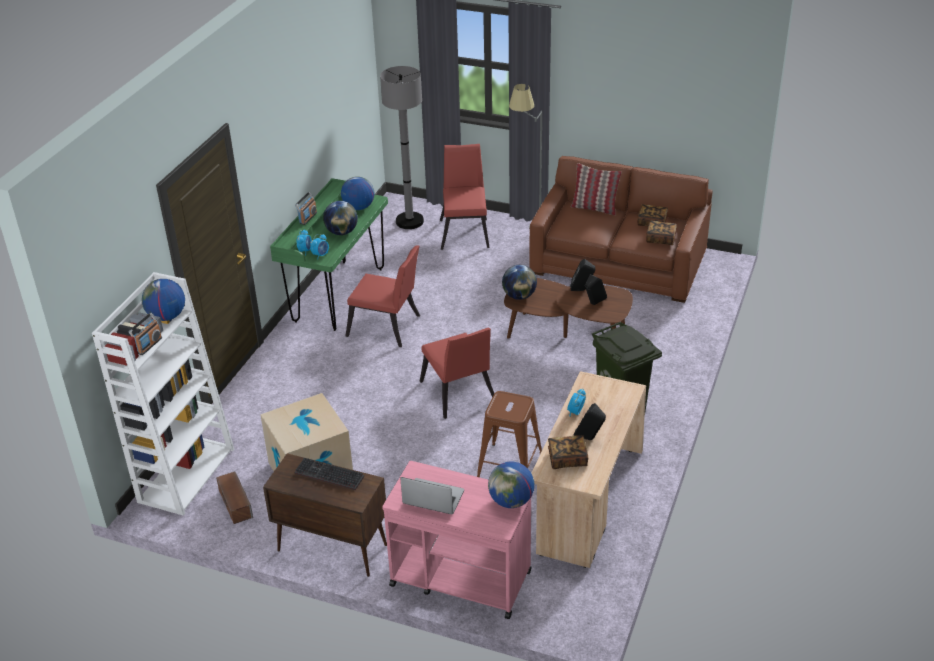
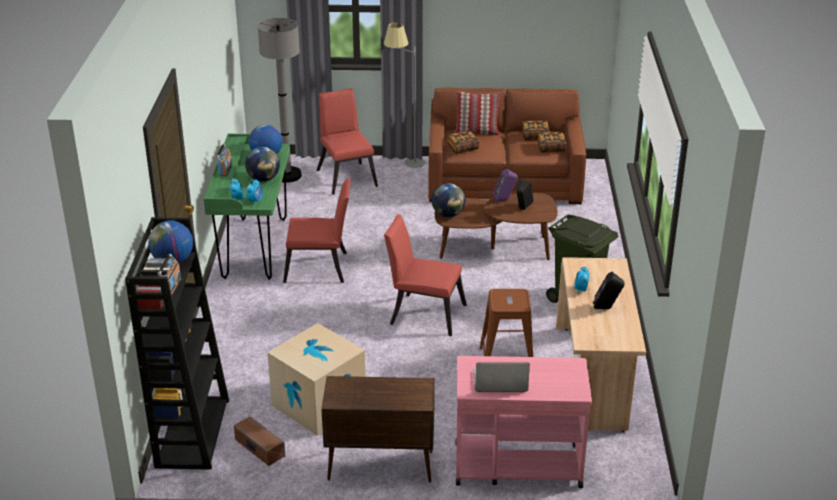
camera: 20 degrees left, 5 degrees down
(186, 474) = (192, 432): white bookcase -> black bookcase
(327, 476) = (379, 387): keyboard -> none
(459, 395) = (423, 313): red chair -> red chair turned 150 degrees clockwise
(511, 501) = (572, 370): globe -> none
(567, 459) = (598, 328): book -> book (462, 148)
(582, 290) = (504, 200): black speaker -> purple speaker

